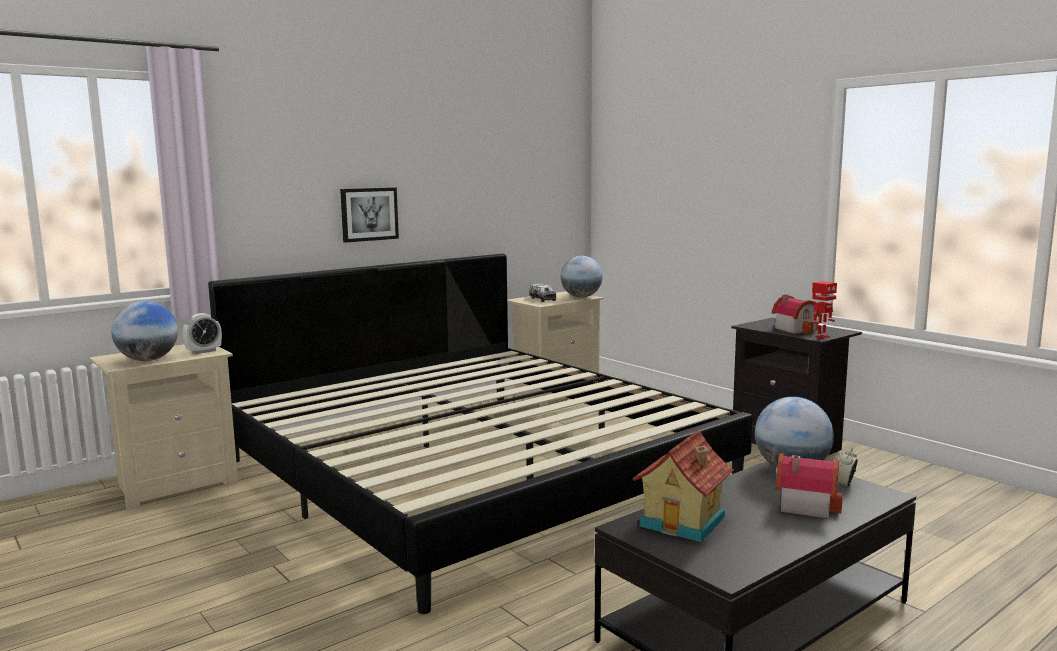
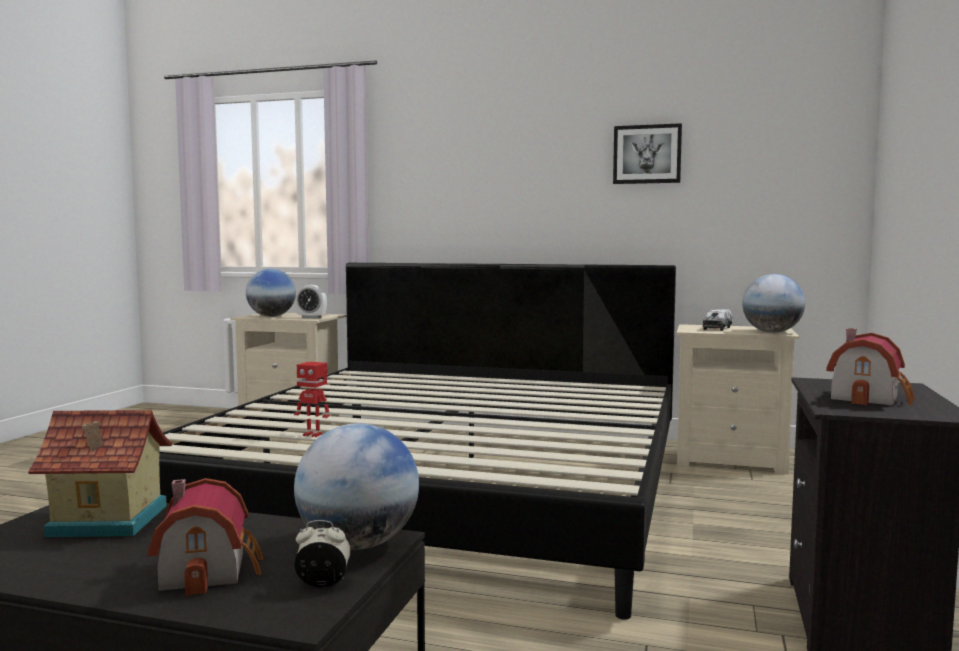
camera: 55 degrees right, 5 degrees down
(369, 214) = (522, 213): picture -> picture (647, 154)
(821, 337) = (852, 410): toy robot -> toy robot (313, 434)

